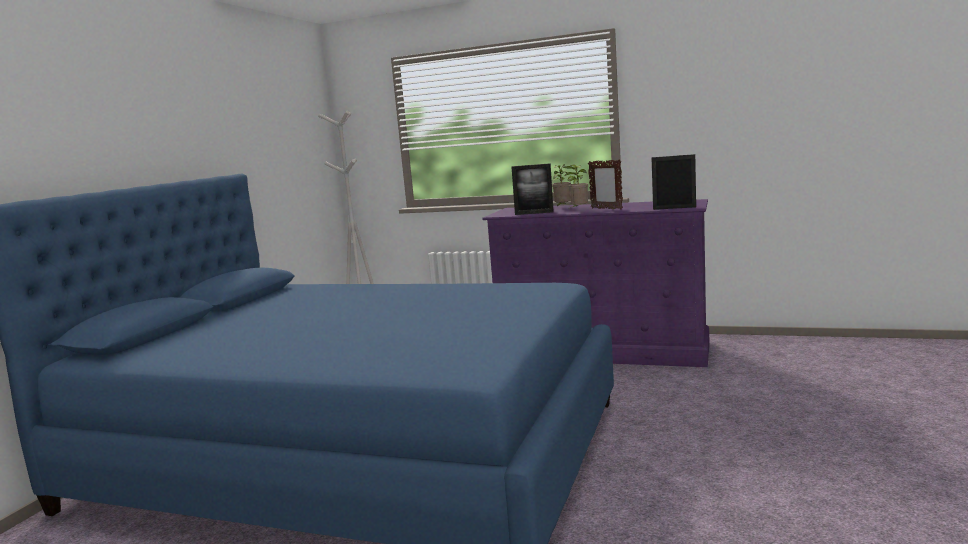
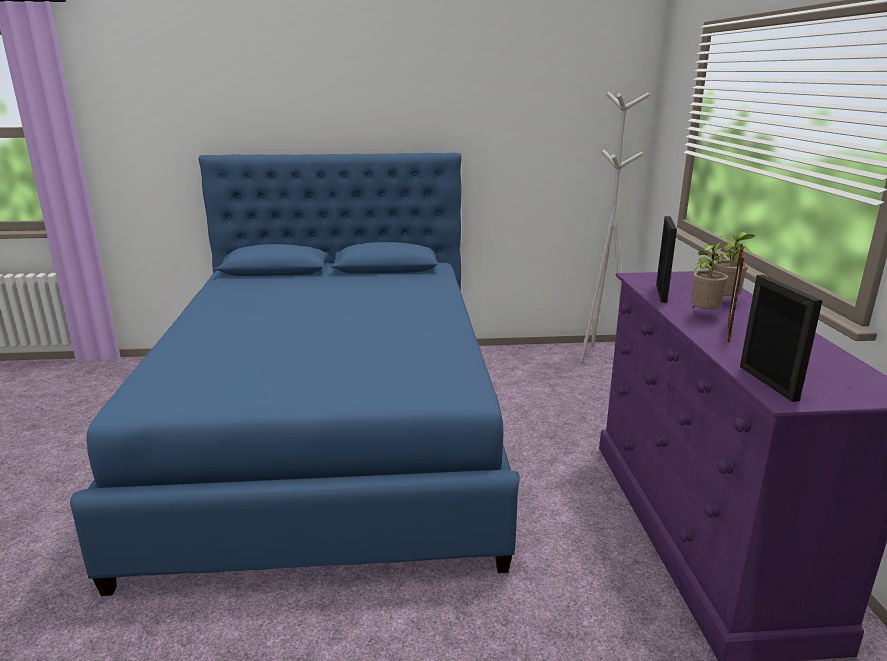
camera: 65 degrees right, 10 degrees up
(534, 213) = (661, 293): picture frame -> picture frame turned 150 degrees counterclockwise

